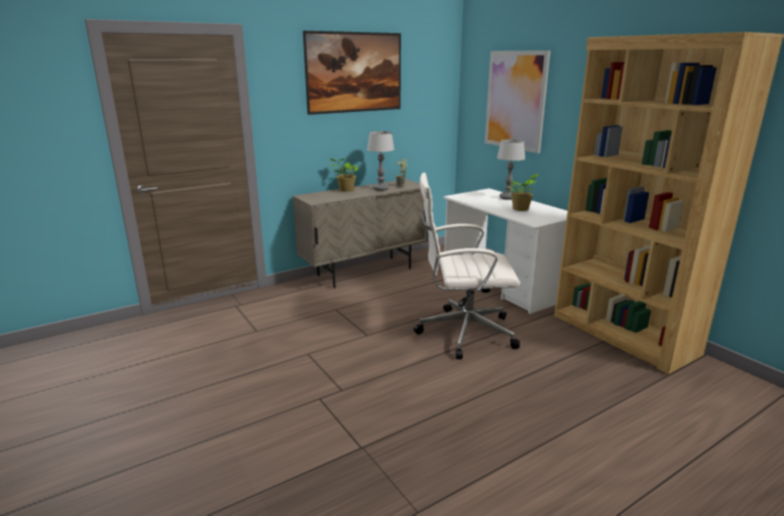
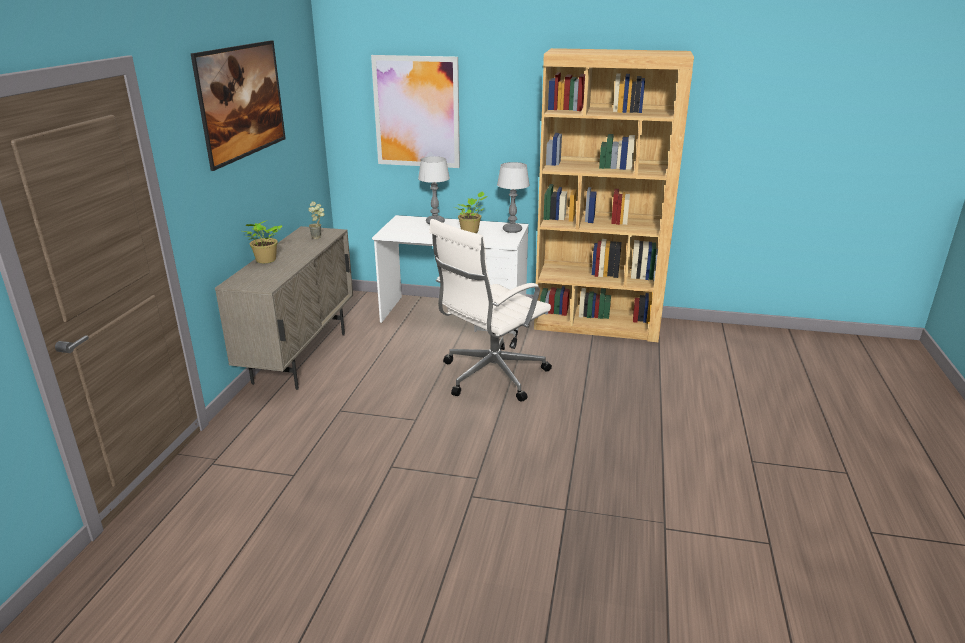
camera: 45 degrees left, 5 degrees up
(381, 189) = (303, 247): table lamp -> table lamp (512, 230)

